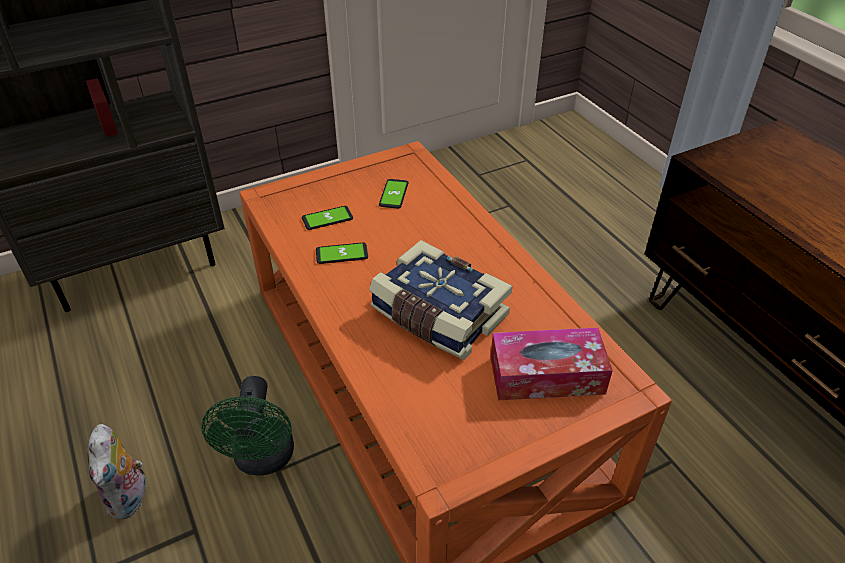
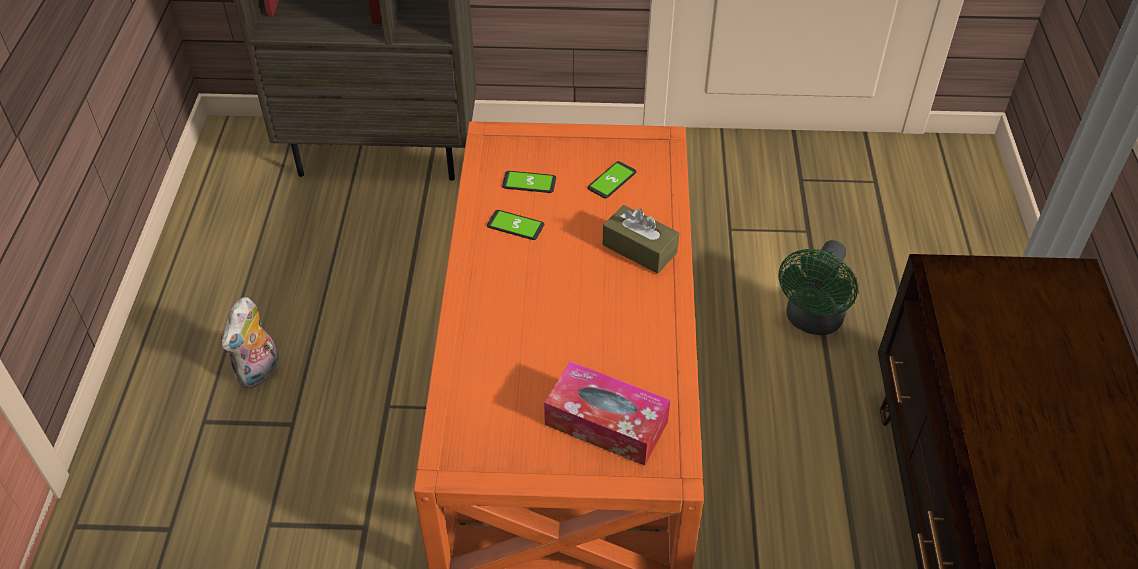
camera: 30 degrees right, 5 degrees up
(263, 460) = (380, 391): green fan -> green fan (811, 321)
(437, 316) = (555, 324): book -> none
(457, 233) = (639, 249): none -> brown tissue box

